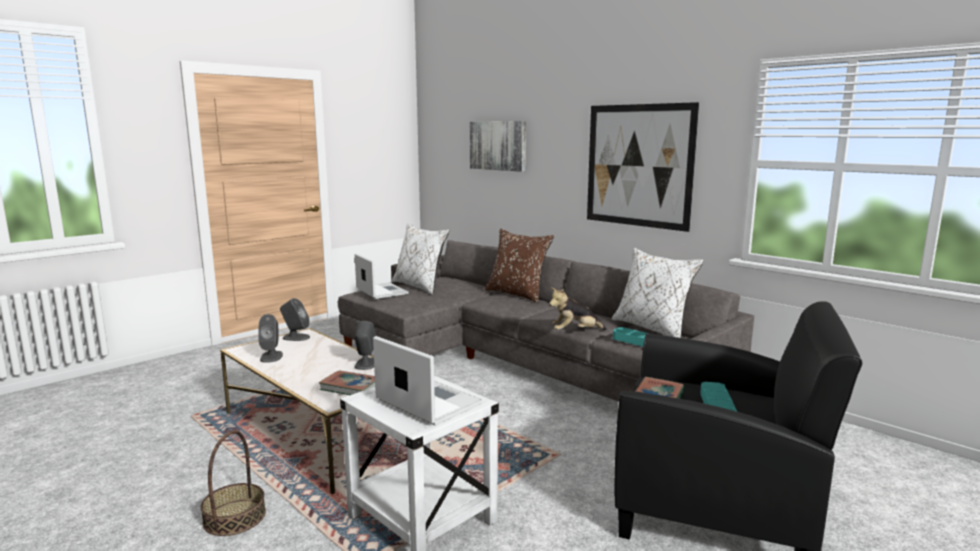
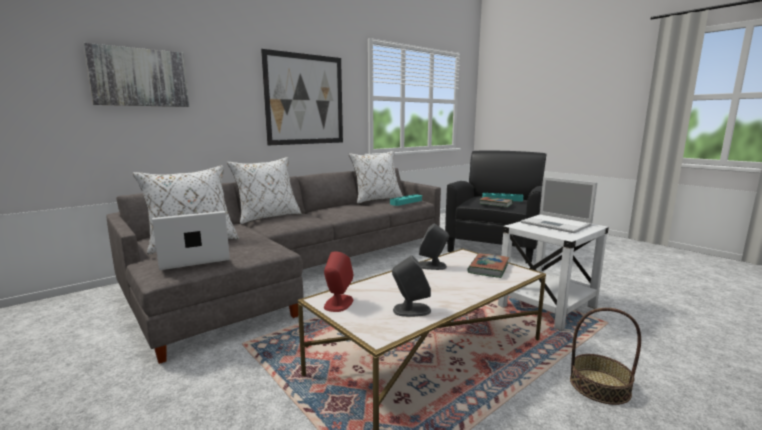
camera: 85 degrees left, 0 degrees up
(295, 337) = (338, 303): grey speaker -> red speaker
(427, 402) = (557, 224): laptop -> laptop turned 90 degrees counterclockwise
(517, 294) = (267, 217): brown pillow -> white pillow
(575, 332) = (376, 212): plush toy -> none

